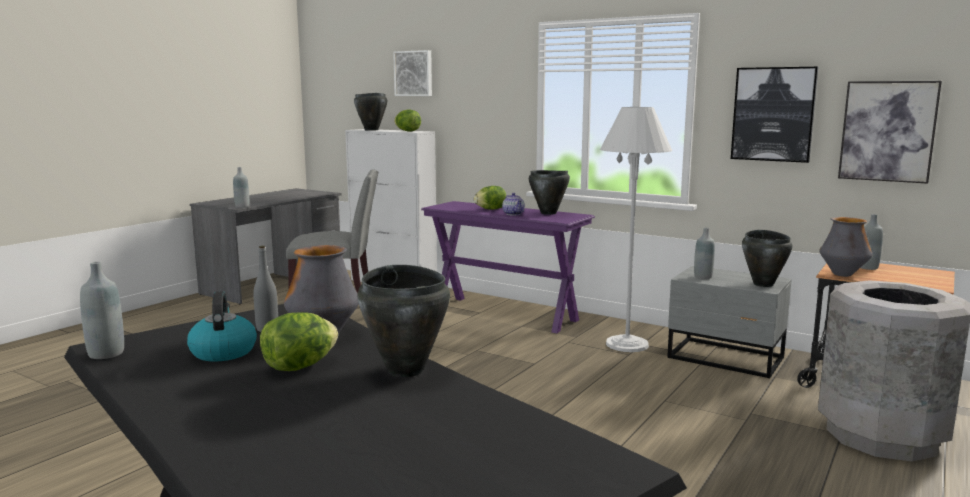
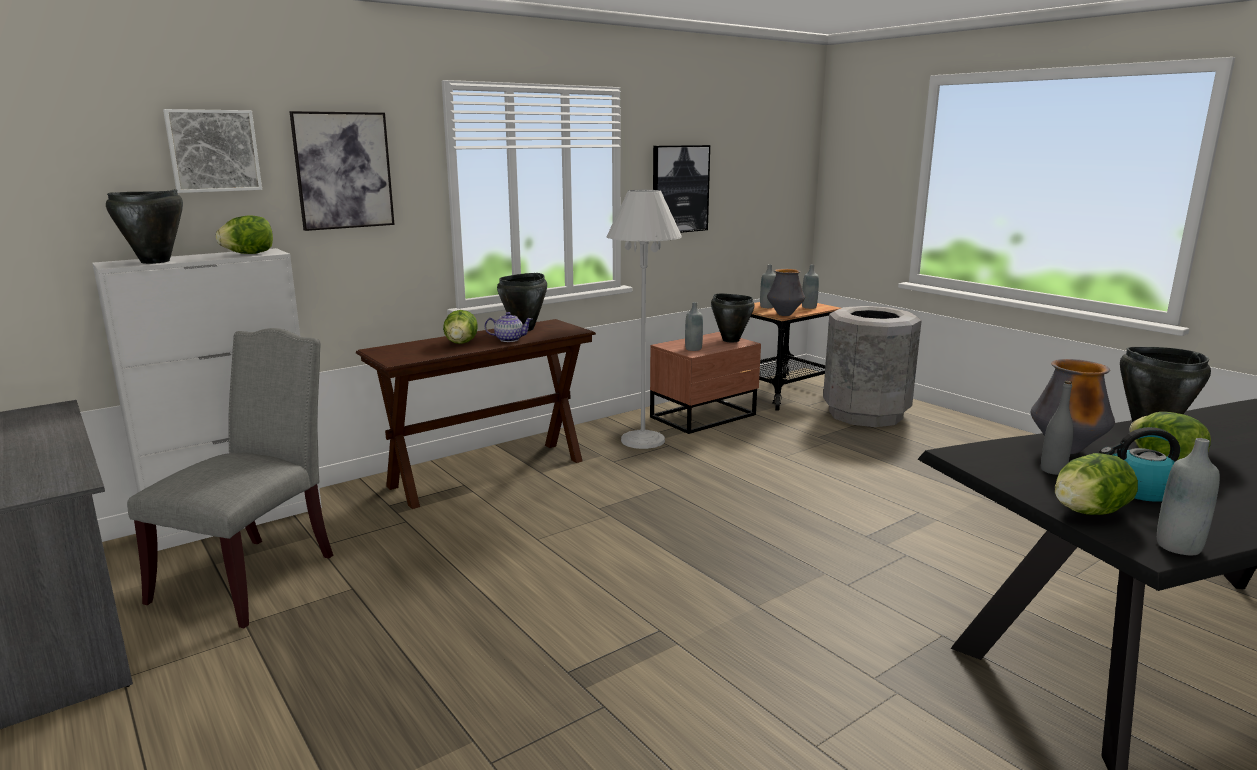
camera: 70 degrees left, 5 degrees up
(176, 334) = (1088, 512): none -> lettuce
(242, 206) = (70, 479): grey bottle -> grey bottle (809, 307)
(504, 314) = (488, 473): purple console table -> brown console table
(726, 359) = (705, 416): grey nightstand -> brown nightstand
(887, 131) = (746, 198): picture -> picture (343, 170)

